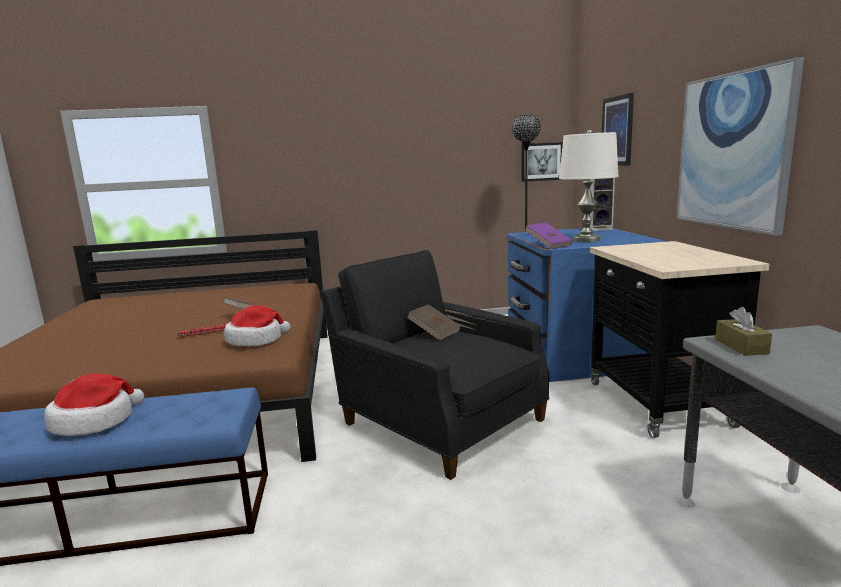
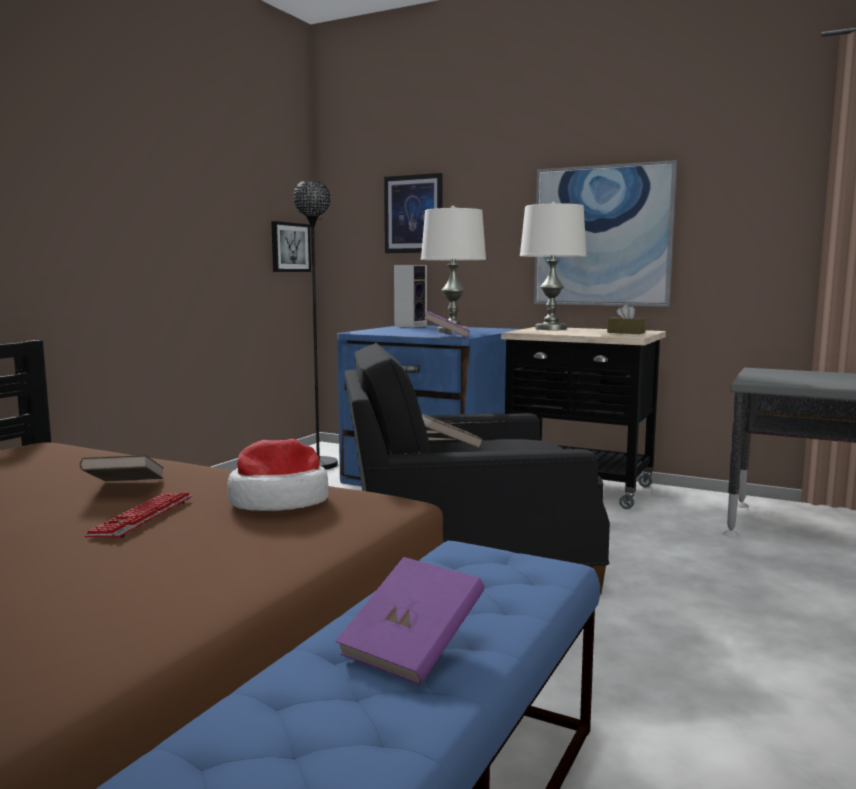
camera: 55 degrees left, 5 degrees down
(95, 421) = (412, 648): hat -> purple book
(661, 246) = (550, 329): none -> white table lamp
(741, 346) = (769, 379): brown tissue box -> brown tissue box (626, 332)

